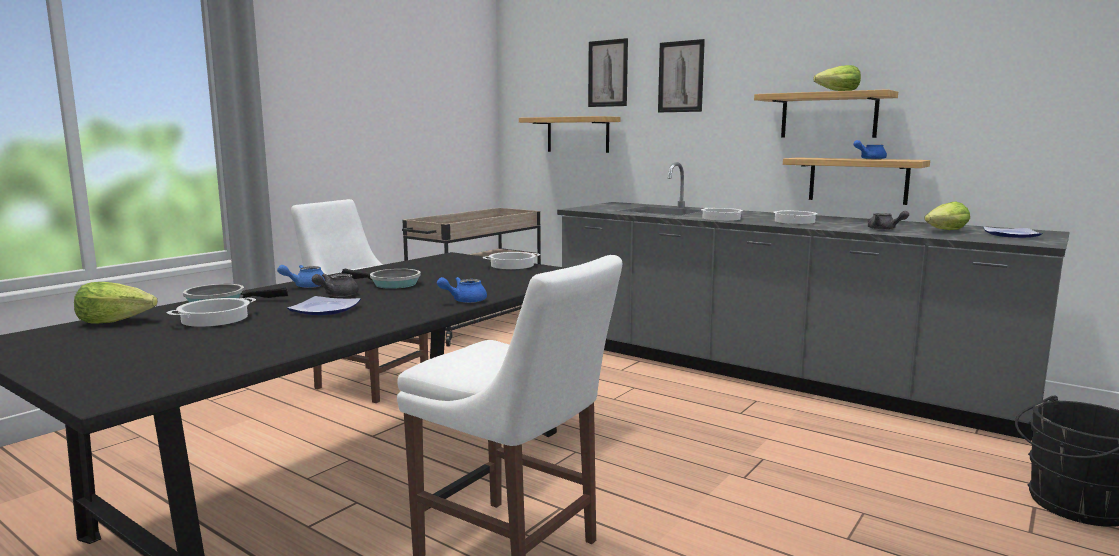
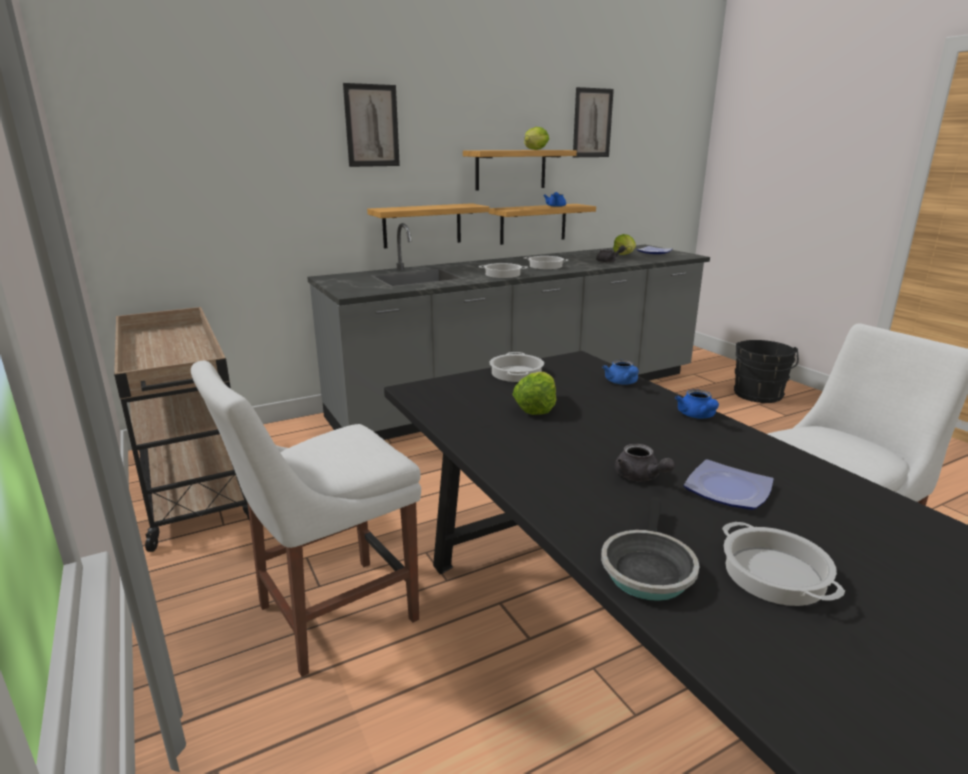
camera: 65 degrees left, 10 degrees up
(116, 321) = (788, 685): lettuce -> lettuce (536, 407)
(305, 286) = (563, 494): blue teapot -> blue teapot (622, 383)
(391, 284) = (583, 440): frying pan -> none
(577, 134) = (234, 197): shelf -> shelf (422, 225)
(608, 73) = (272, 115): picture -> picture (592, 123)

